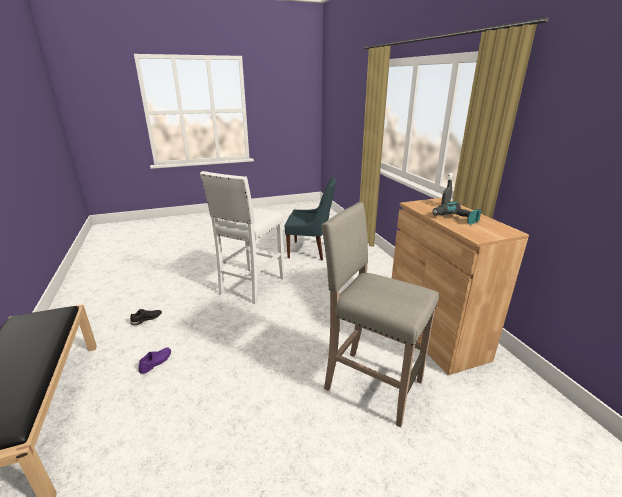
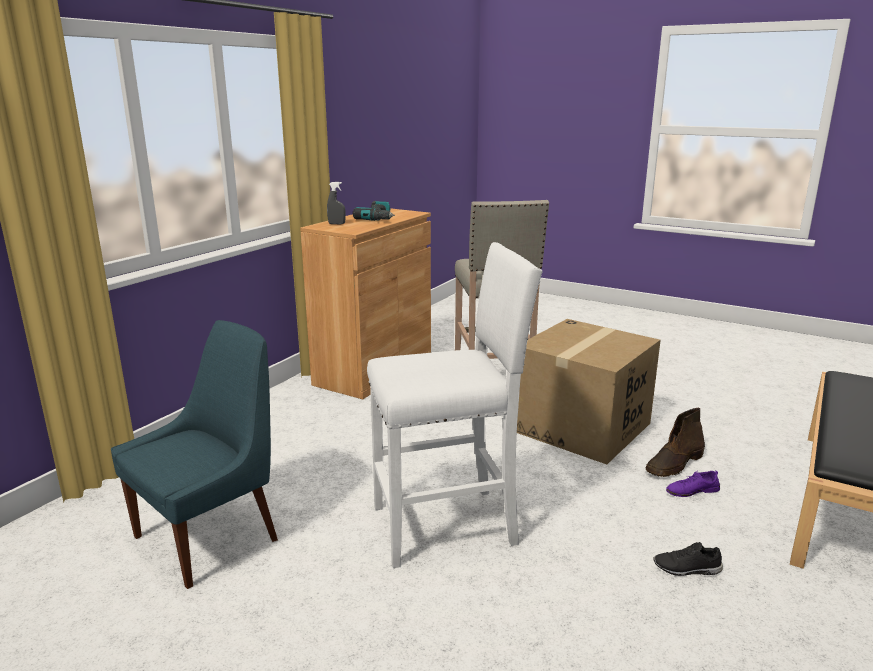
camera: 130 degrees left, 5 degrees down
(174, 377) = (674, 464): none -> brown boot
(254, 372) = (582, 427): none -> cardboard box
(310, 251) = (212, 536): blue chair -> blue chair turned 75 degrees clockwise

